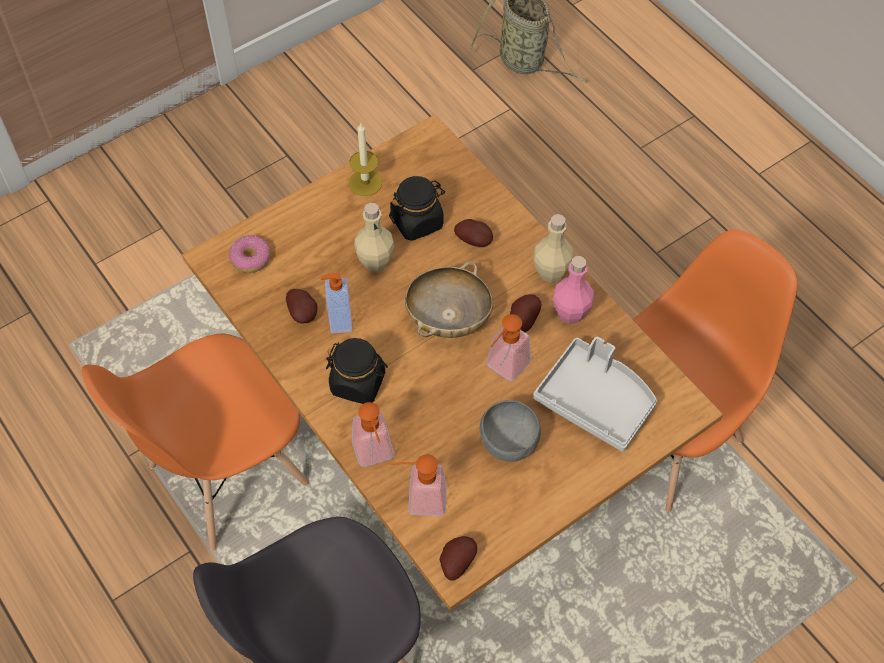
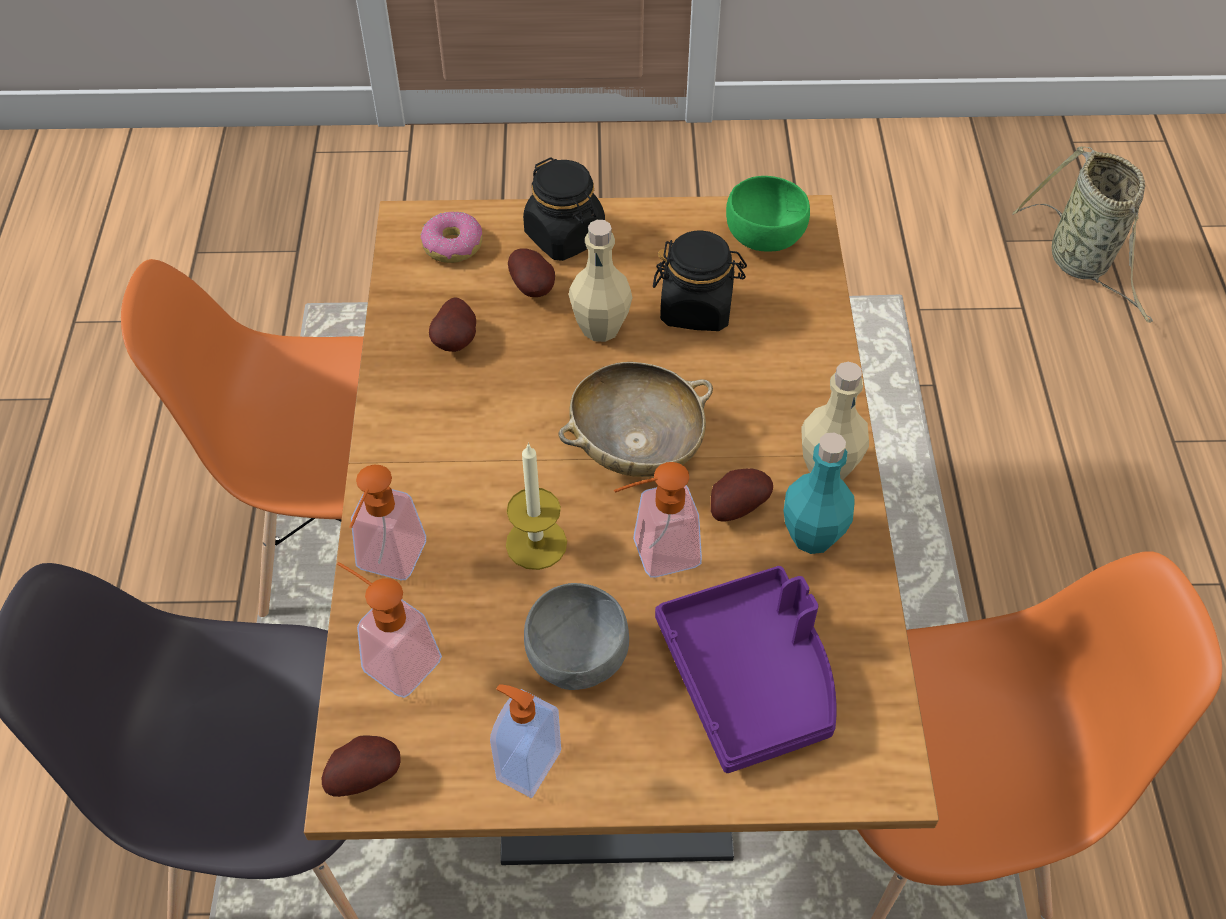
camera: 35 degrees right, 5 degrees down
(339, 320) = (493, 372): soap dispenser -> soap dispenser (527, 764)
(358, 383) = (448, 461): black jar -> black jar (565, 236)
(365, 182) = (669, 230): candle -> candle (536, 543)
(420, 159) = (764, 237): none -> green bowl
(475, 240) = (754, 370): potato -> potato (534, 288)
(570, 313) = (812, 536): pink bottle -> turquoise bottle
(596, 401) = (751, 677): grey tray -> purple tray

